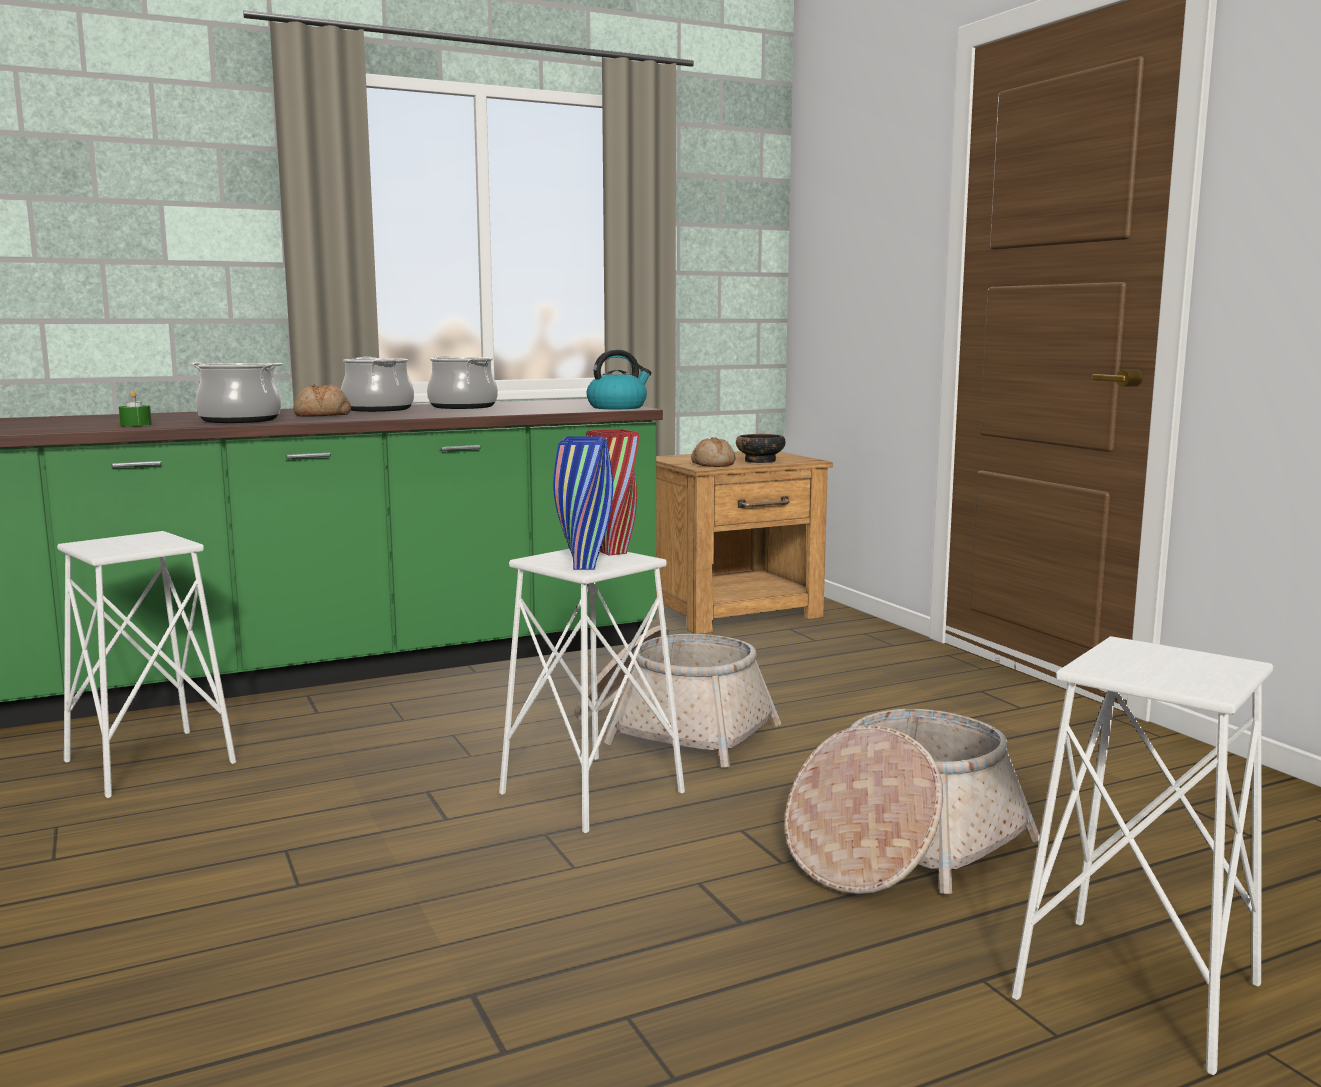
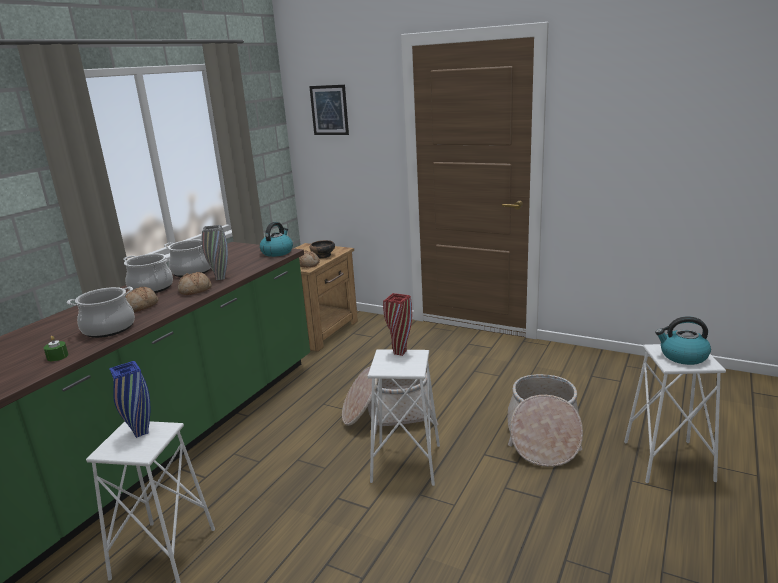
camera: 35 degrees left, 10 degrees up
(415, 414) = (195, 290): none -> bread
(475, 412) = (220, 278): none -> grey vase
(584, 567) = (411, 368): blue vase -> blue vase (140, 432)
(845, 196) = (329, 110): none -> picture
(1163, 666) = (682, 356): none -> kettle

